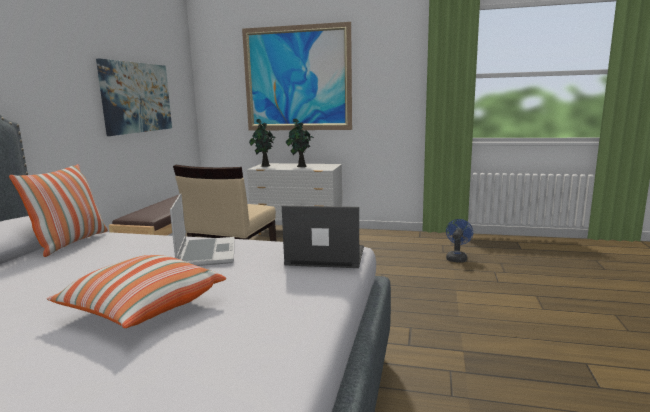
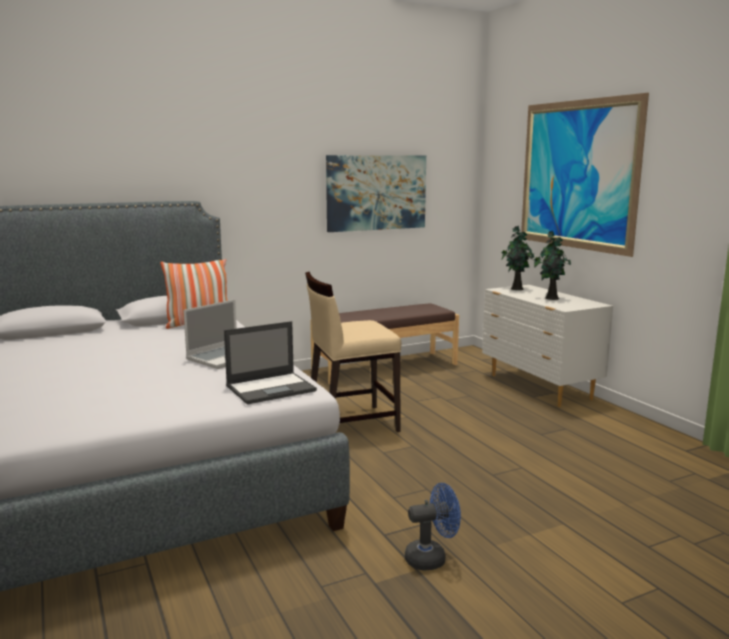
camera: 50 degrees right, 0 degrees up
(142, 309) = (109, 375): pillow -> none
(324, 256) = (272, 388): laptop -> laptop turned 90 degrees clockwise
(457, 258) = (669, 496): blue fan -> blue fan (432, 558)

